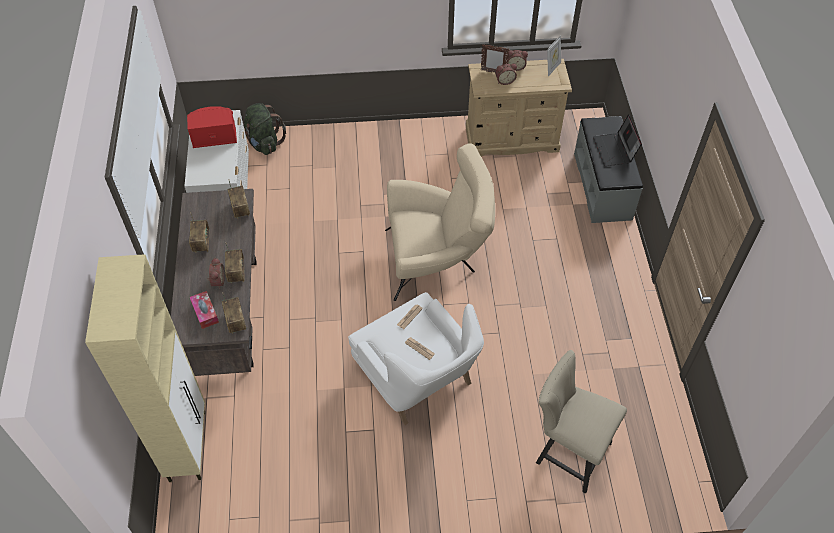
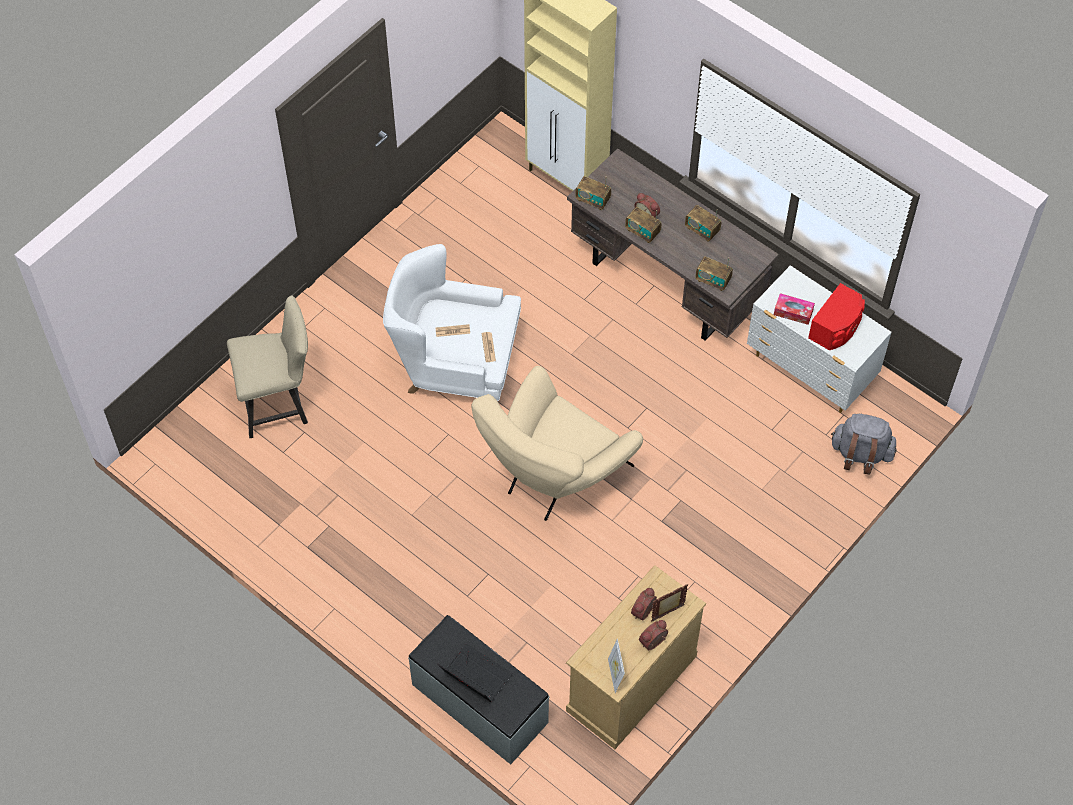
camera: 135 degrees right, 5 degrees up
(205, 312) = (623, 187): tissue box -> tissue box (793, 312)
(264, 143) = (860, 454): green backpack -> grey backpack

